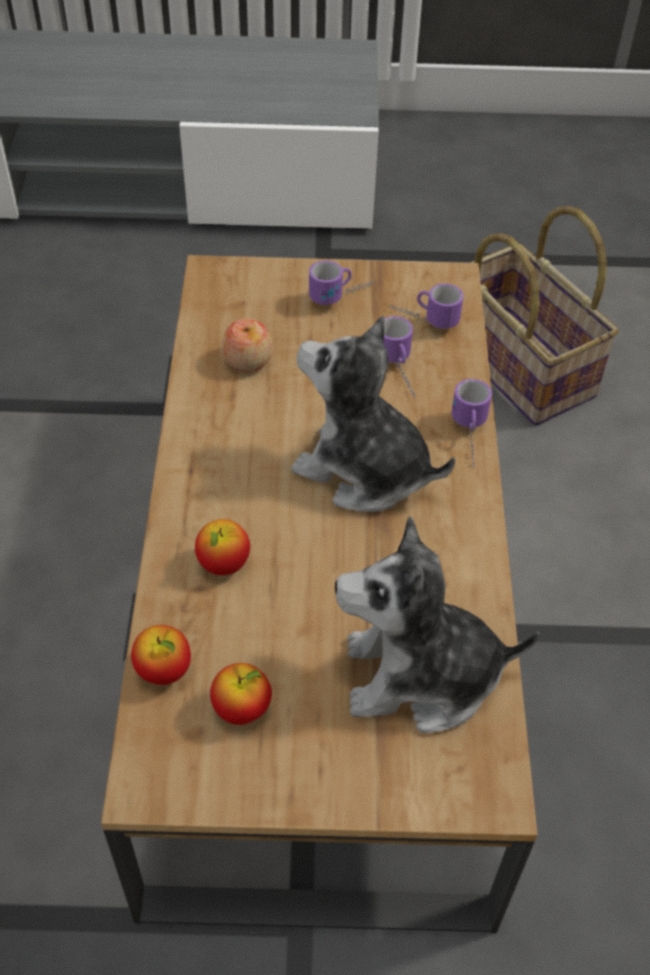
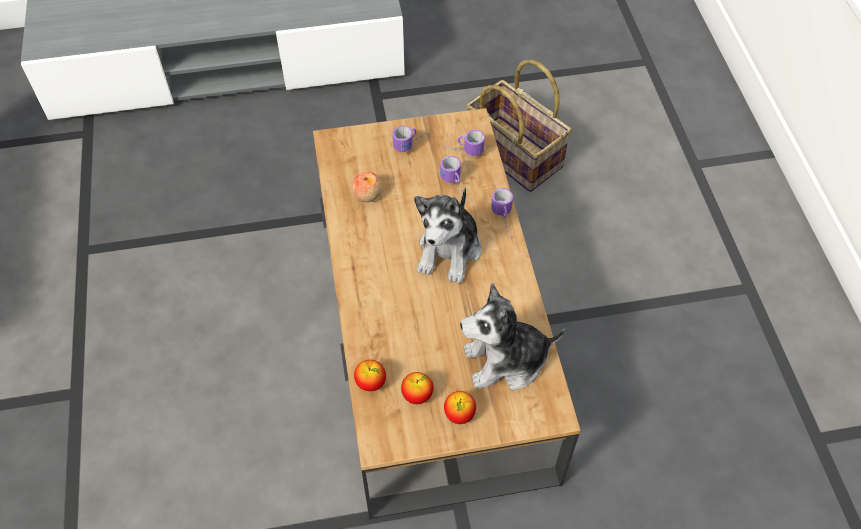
camera: 10 degrees left, 5 degrees up
(223, 564) = (386, 318): apple -> apple (459, 415)
(363, 471) = (449, 251): plush toy -> plush toy turned 90 degrees counterclockwise

